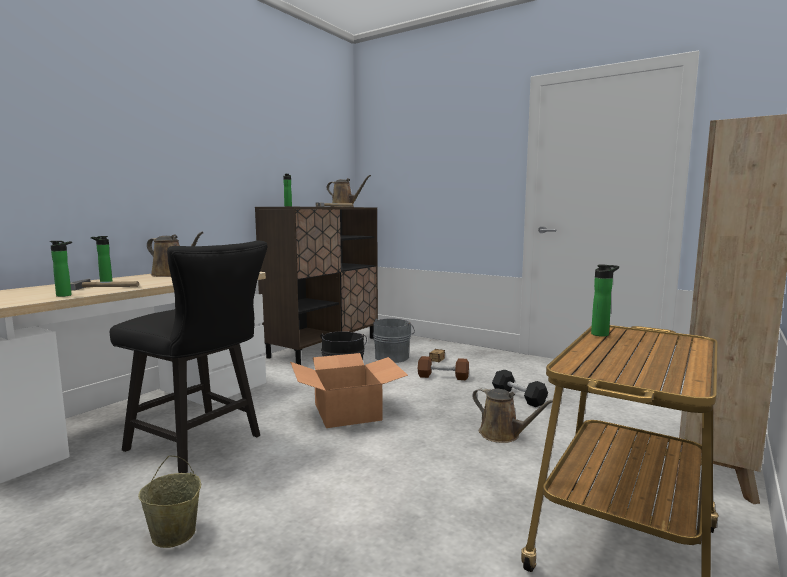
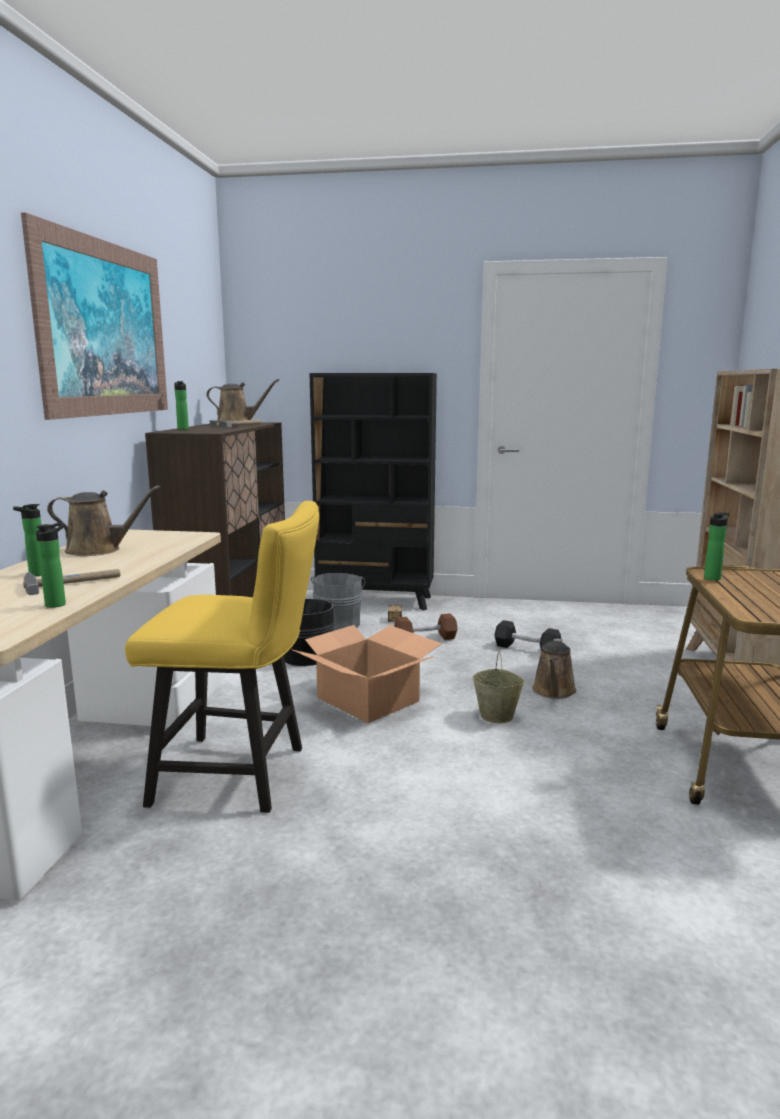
camera: 25 degrees left, 5 degrees up
(174, 535) = (351, 872): beige bucket -> beige bucket (497, 716)
(201, 444) = (241, 775): black chair -> yellow chair
(223, 136) = (105, 329): none -> picture
(438, 346) = (376, 601): none -> black bookcase
(503, 435) = (553, 691): brown watering can -> brown watering can turned 90 degrees clockwise

